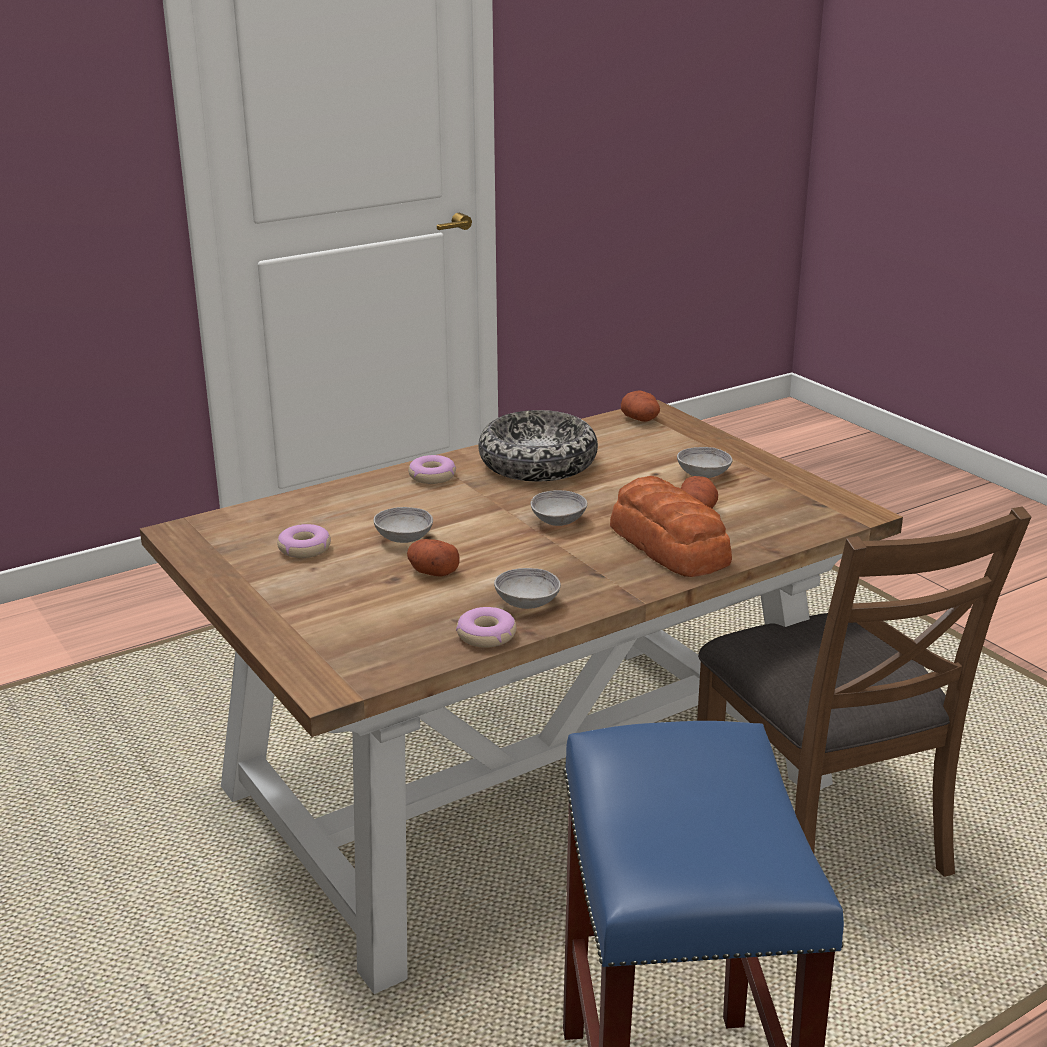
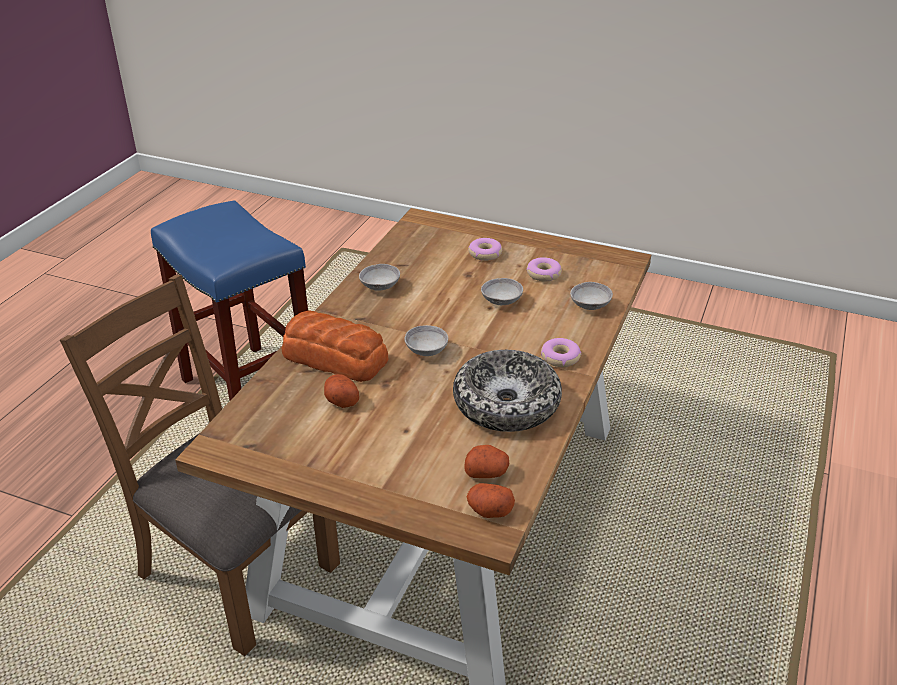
camera: 145 degrees right, 10 degrees up
(432, 571) = (455, 286): potato -> potato (486, 472)
(486, 635) = (380, 262): donut -> donut (485, 254)
(703, 474) = (366, 445): grey bowl -> grey bowl (590, 305)

